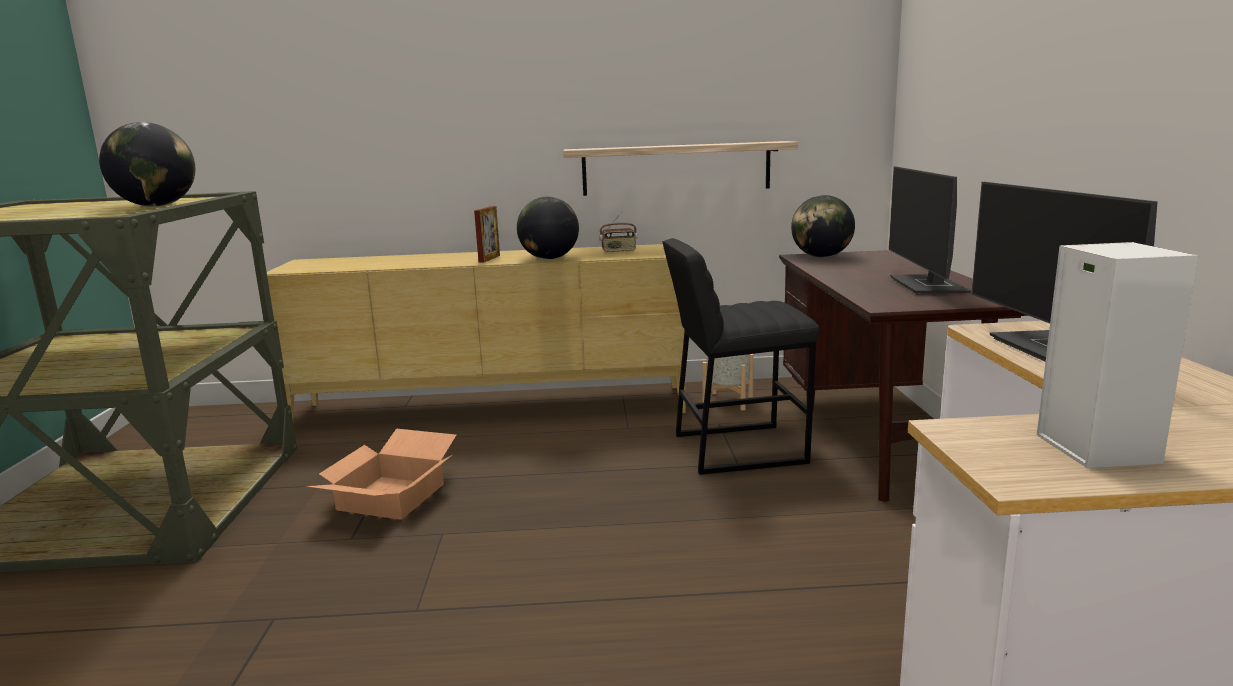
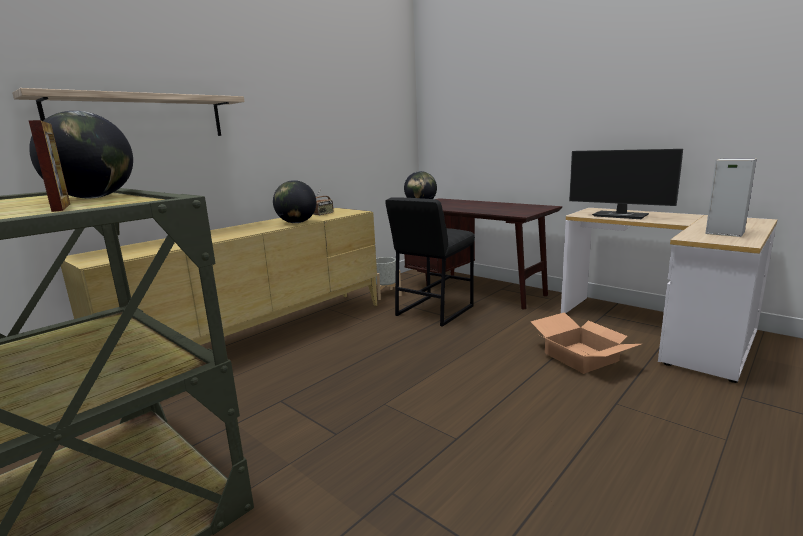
camera: 45 degrees left, 0 degrees up
(391, 497) = (309, 404): cardboard box -> cardboard box (582, 357)
(489, 259) = (254, 229): picture frame -> picture frame (61, 207)
(676, 168) = (331, 161): shelf -> shelf (140, 117)
(929, 286) = (507, 207): monitor -> none

